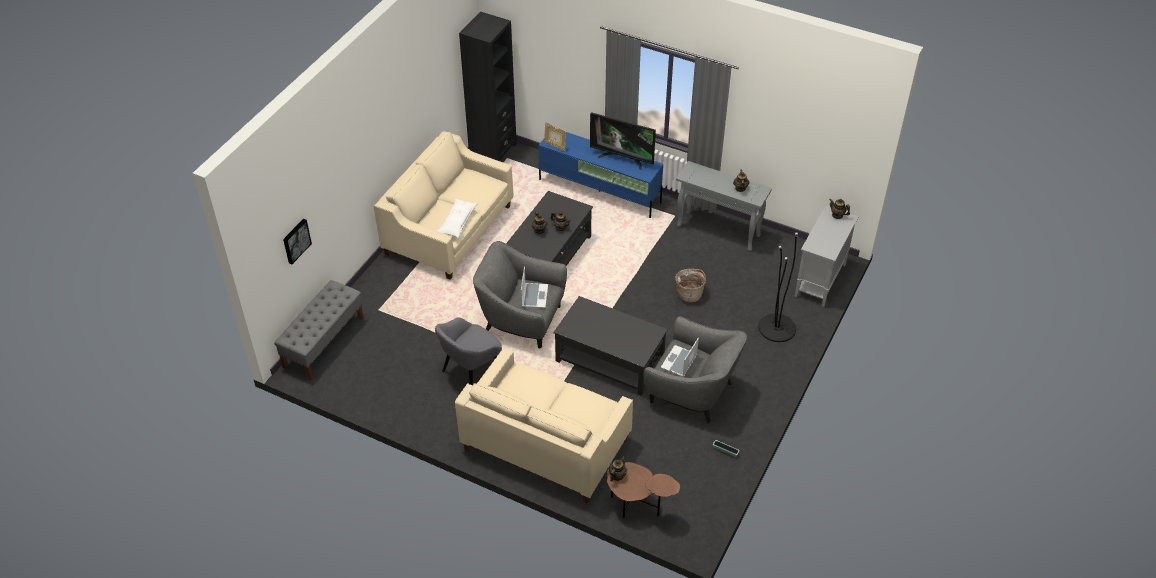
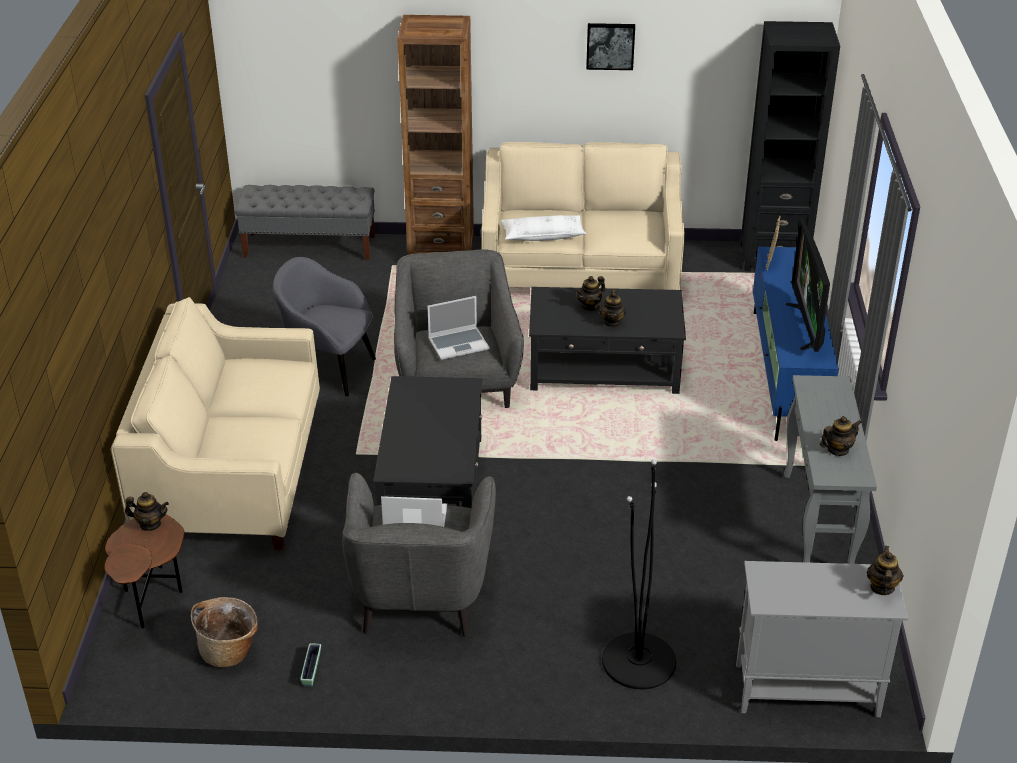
camera: 65 degrees right, 10 degrees down
(296, 240) = (319, 80): picture -> picture (610, 45)
(377, 281) = (441, 249): none -> brown bookcase
(689, 294) = (638, 531): basket -> basket (229, 651)

